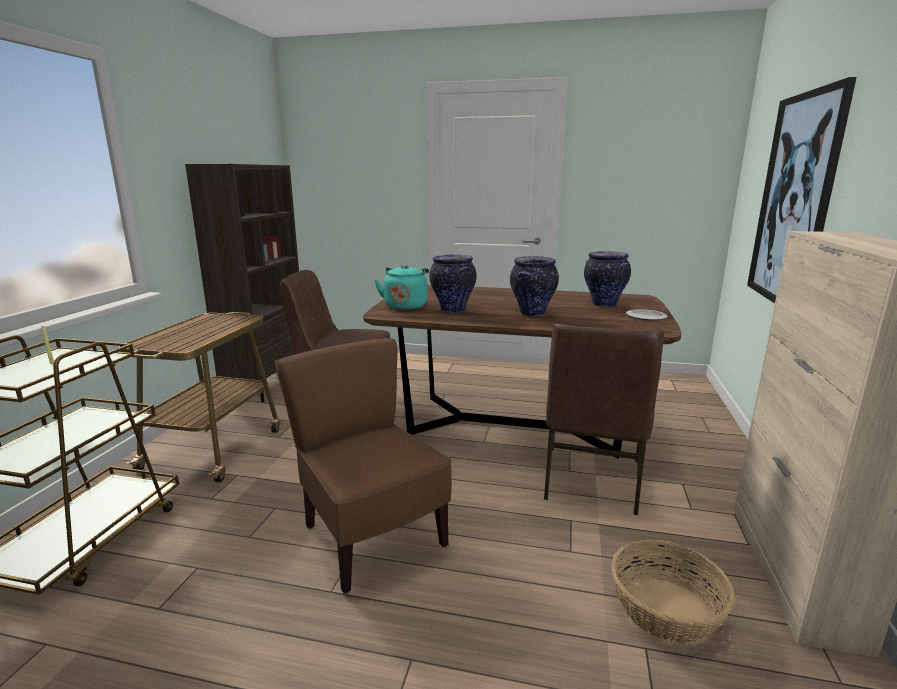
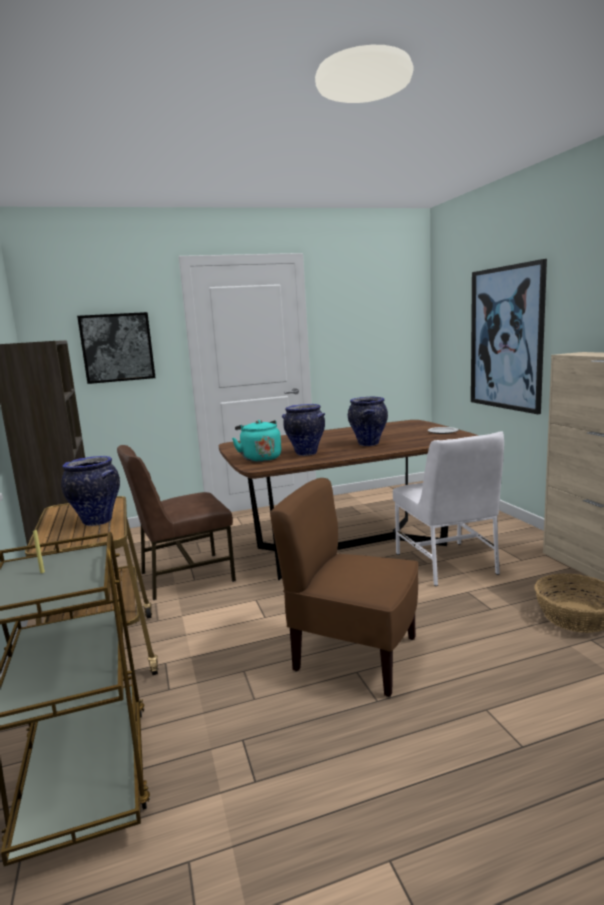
camera: 30 degrees left, 5 degrees down
(362, 176) = (117, 347): none -> picture
(591, 479) = (447, 564): brown chair -> white chair
(603, 304) = (400, 430): vase -> vase (96, 521)

